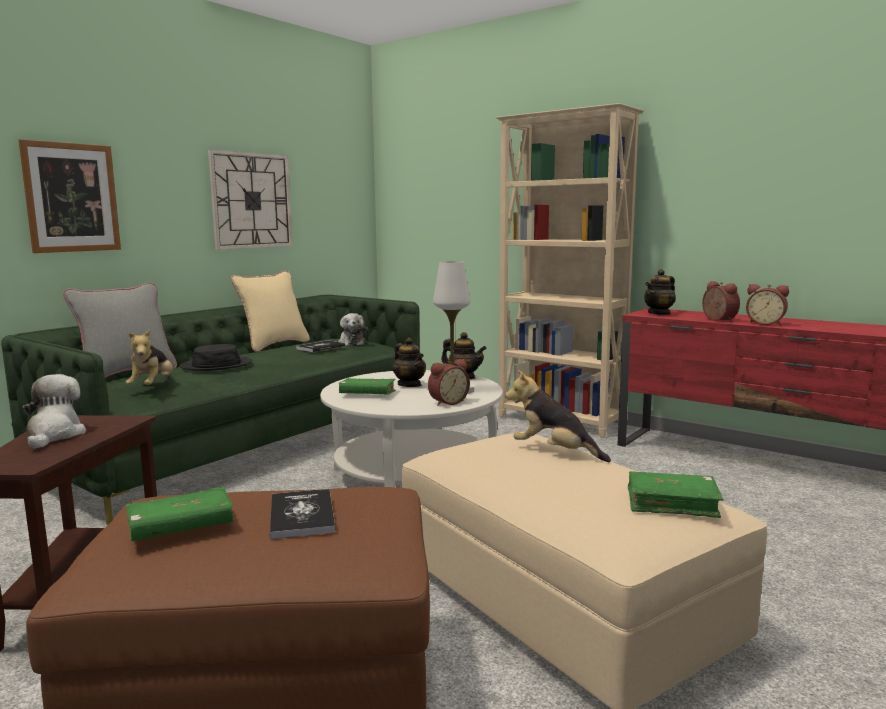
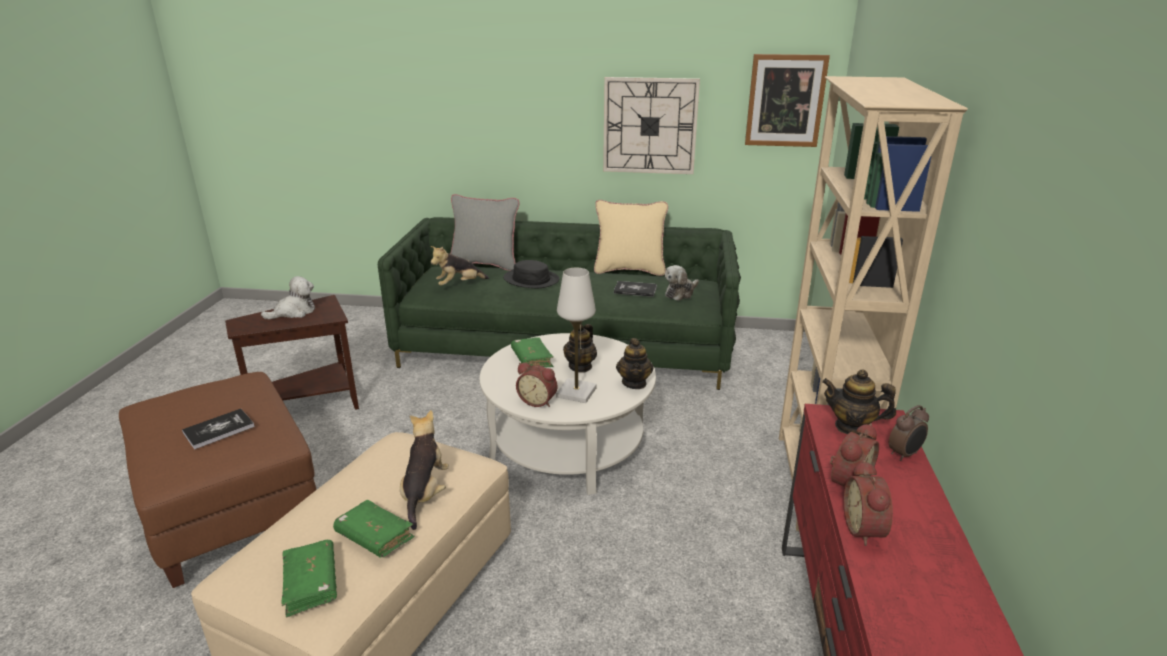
camera: 60 degrees right, 15 degrees up
(71, 197) = (480, 121): picture -> picture (785, 101)
(181, 528) = (193, 402): green book -> green book (374, 536)
(696, 312) = (904, 454): none -> alarm clock

